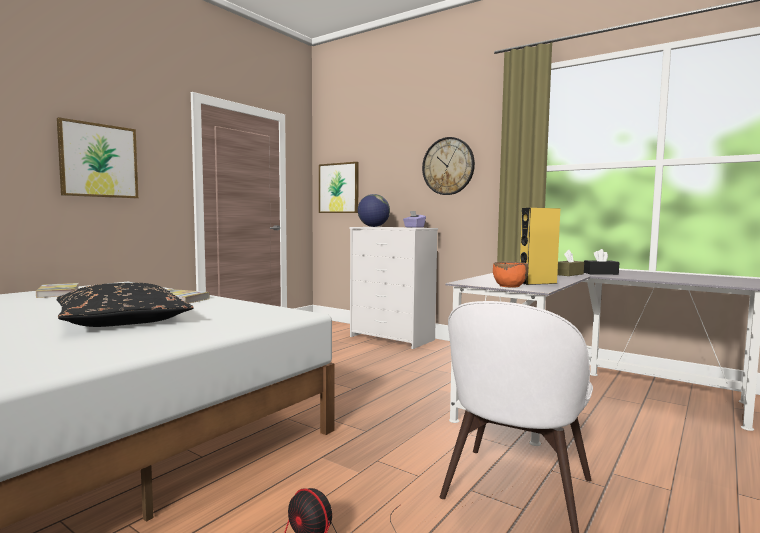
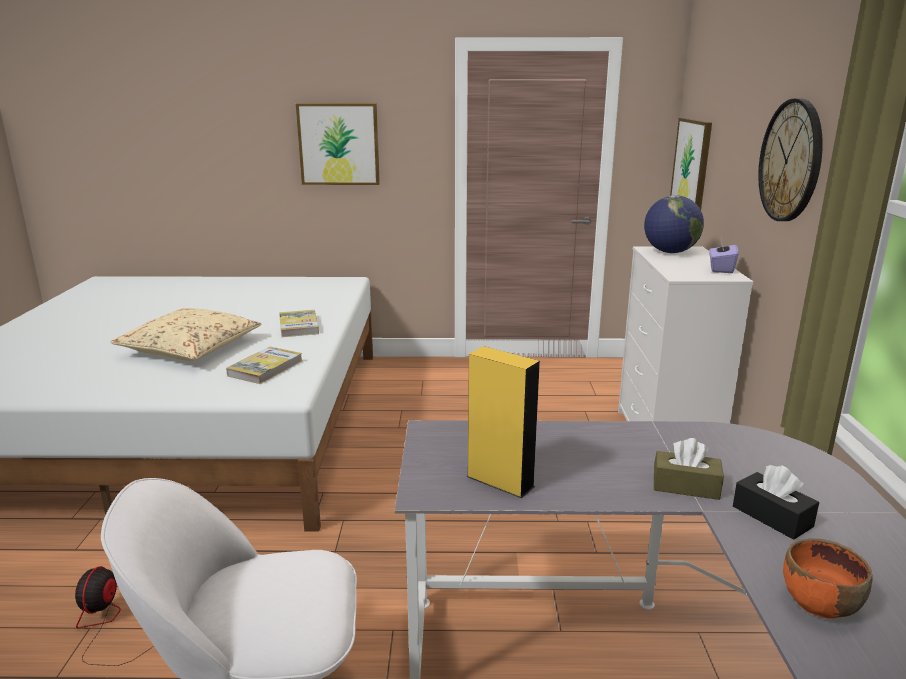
camera: 55 degrees right, 15 degrees up
(58, 293) = (276, 286): book -> book (265, 368)
(123, 320) = (191, 348): black pillow -> beige pillow
(509, 286) = (430, 467): orange bowl -> orange bowl (819, 603)

